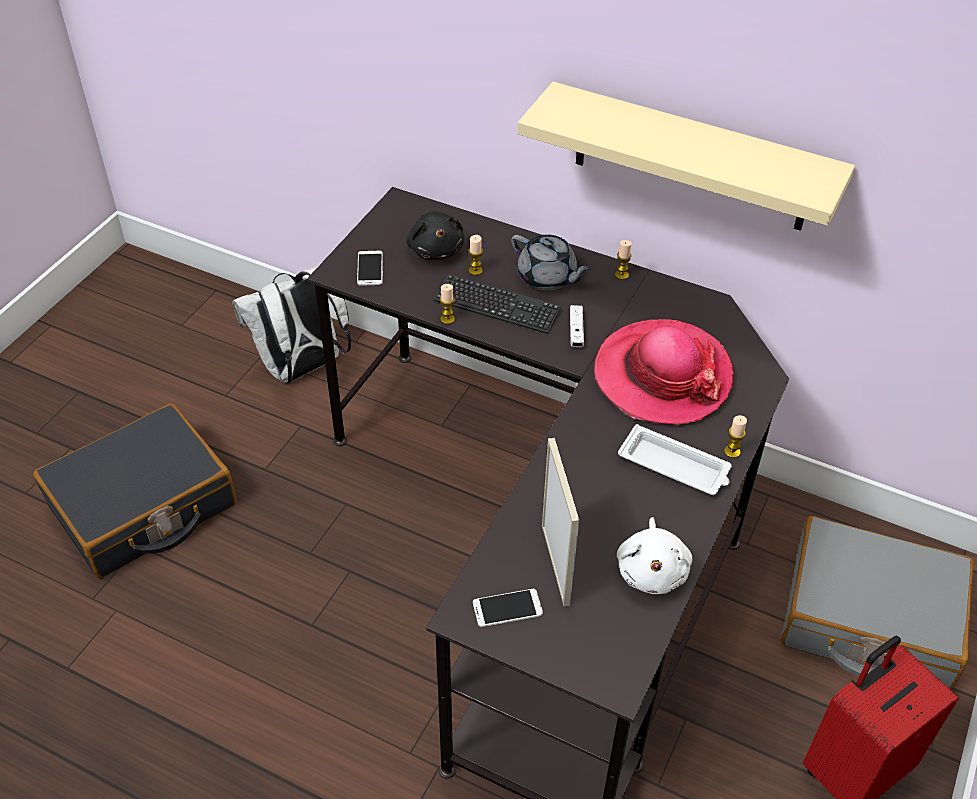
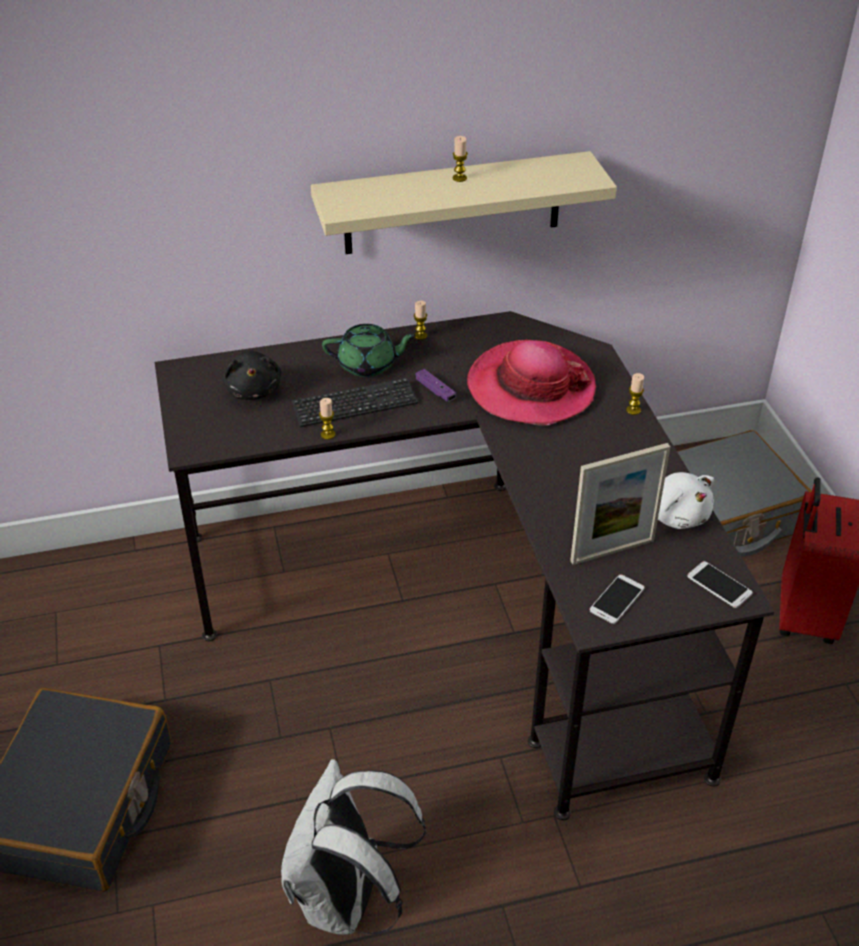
camera: 40 degrees left, 5 degrees down
(302, 369) = (109, 600): white backpack -> white backpack (347, 899)
(370, 268) = (215, 432): phone -> phone (719, 585)
(435, 249) = (254, 390): black plush toy -> black plush toy turned 45 degrees clockwise
(475, 270) = (306, 389): candle -> candle (459, 178)
(547, 277) = (368, 365): grey teapot -> green teapot
(555, 564) = (612, 551): picture frame -> picture frame turned 120 degrees clockwise
(576, 331) = (435, 391): white game controller -> purple game controller
(675, 466) = (610, 440): white tray -> none

